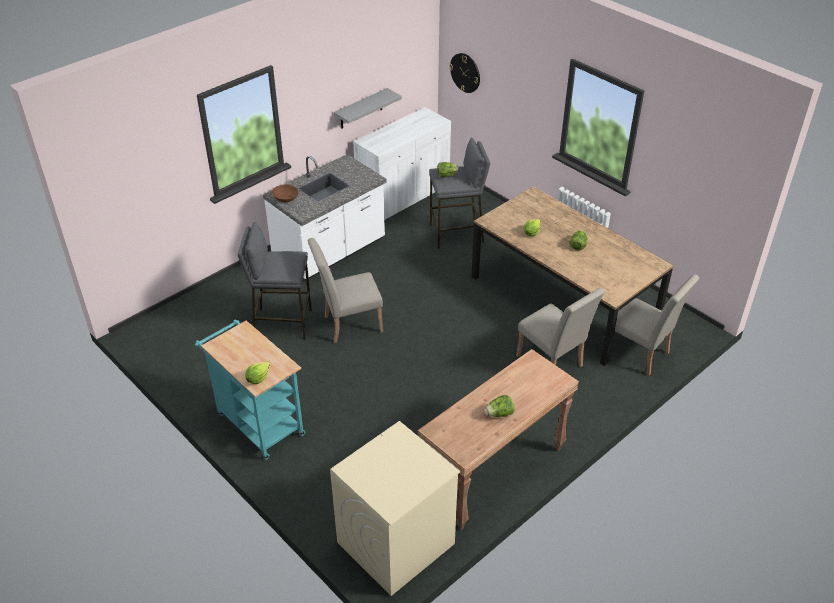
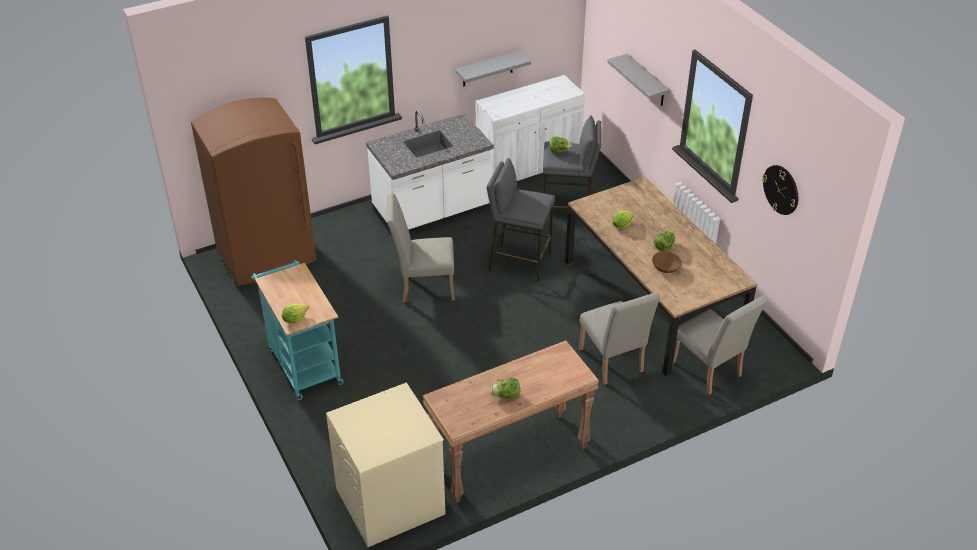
camera: 15 degrees right, 0 degrees up
(184, 323) = (267, 256): none -> brown fridge
(282, 323) = (359, 274): grey stool -> grey stool (519, 262)
(285, 199) = (385, 150): brown bowl -> brown bowl (665, 268)
(465, 72) = (605, 45): wall clock -> wall clock (781, 189)
(517, 98) = (647, 81): none -> grey shelf

